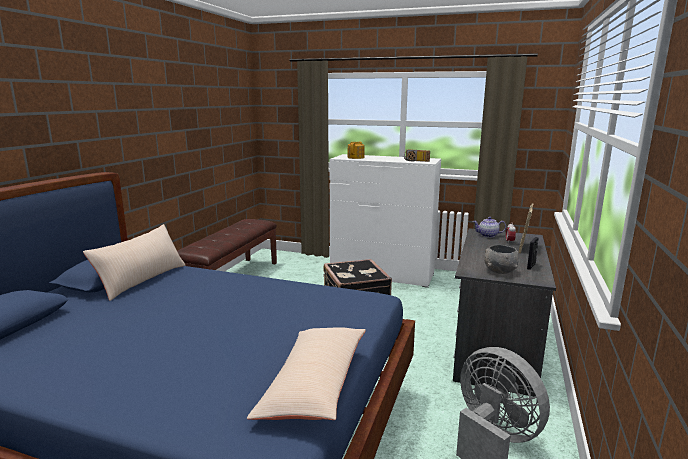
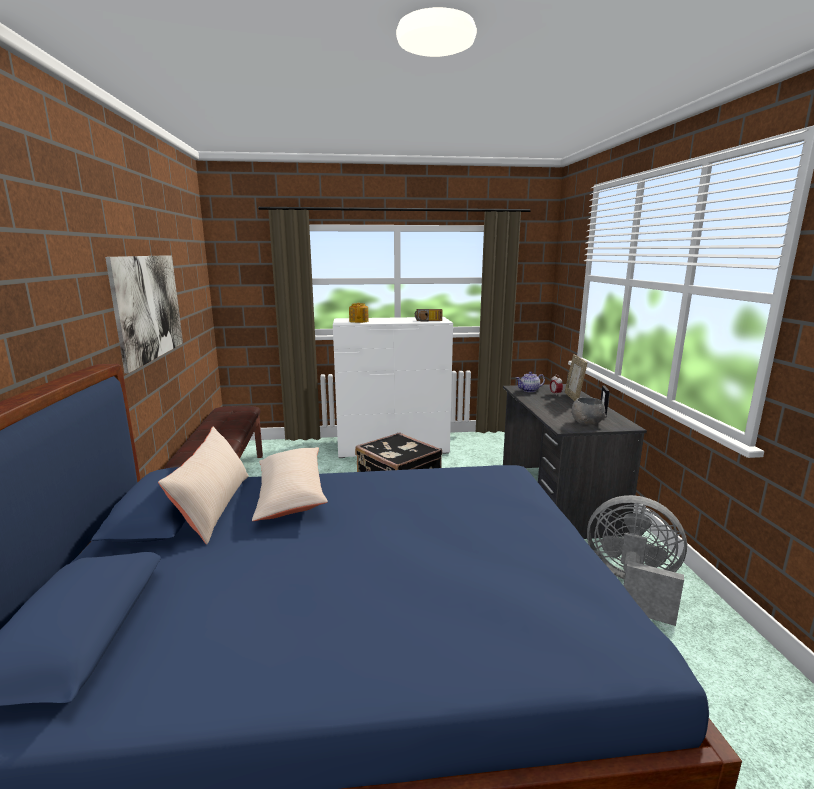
camera: 25 degrees left, 0 degrees up
(172, 136) = (148, 307): none -> picture
(314, 384) = (581, 575): beige pillow -> beige pillow (290, 493)

